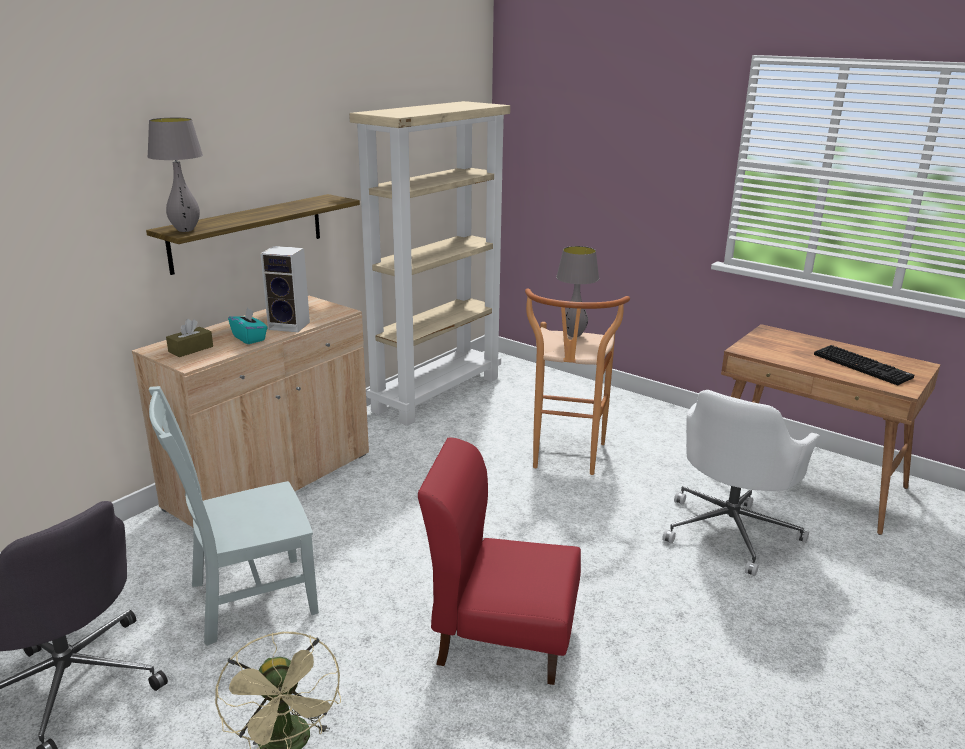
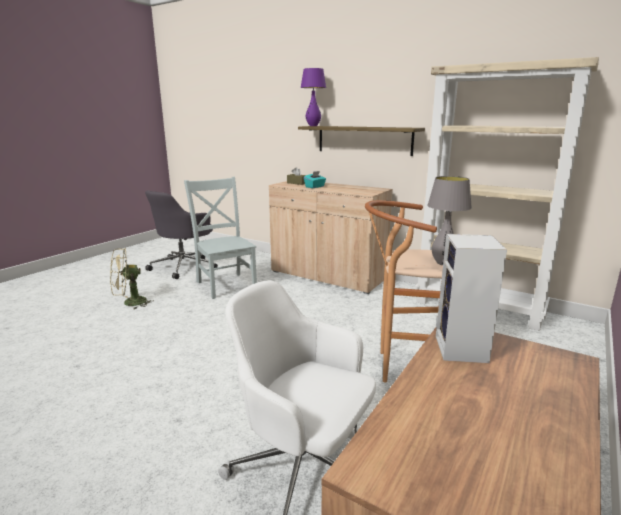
camera: 85 degrees right, 5 degrees down
(185, 230) = (313, 126): grey table lamp -> purple table lamp
(291, 326) = (337, 189): speaker -> speaker (462, 350)
(502, 637) = (179, 346): red chair -> none
(863, 366) = (465, 439): keyboard -> none

